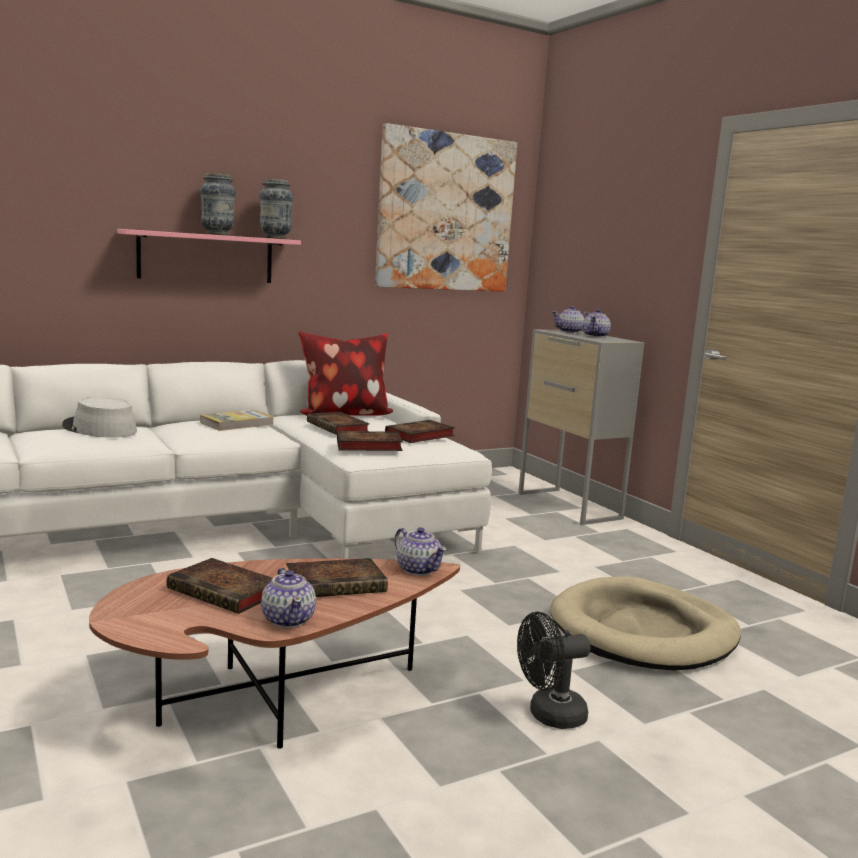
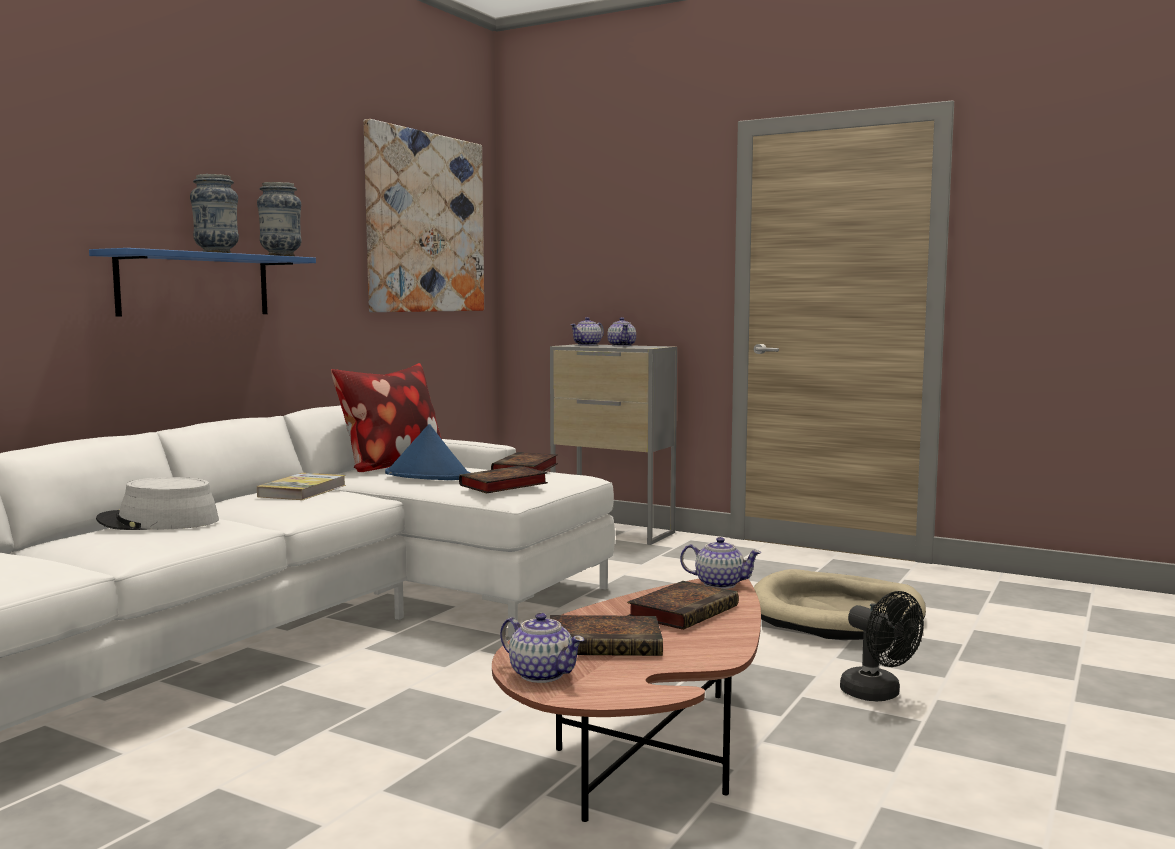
camera: 30 degrees left, 5 degrees down
(206, 257) = (195, 284): pink shelf -> blue shelf
(288, 619) = (712, 647): teapot -> teapot (541, 674)
(339, 428) = (428, 476): book -> blue hat
(549, 716) = (878, 694): black fan -> black fan turned 75 degrees counterclockwise

